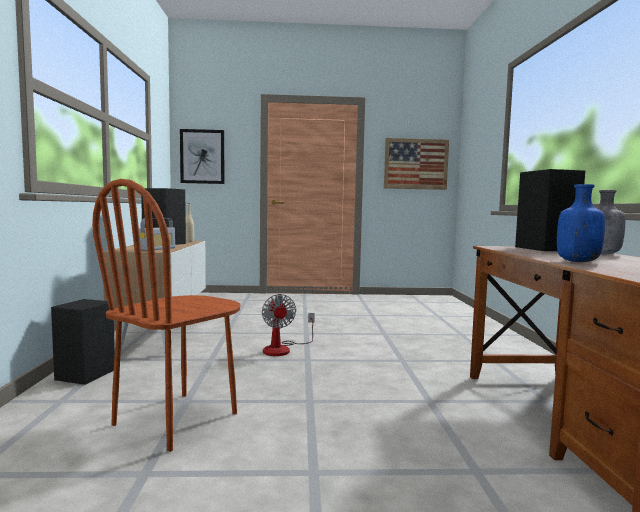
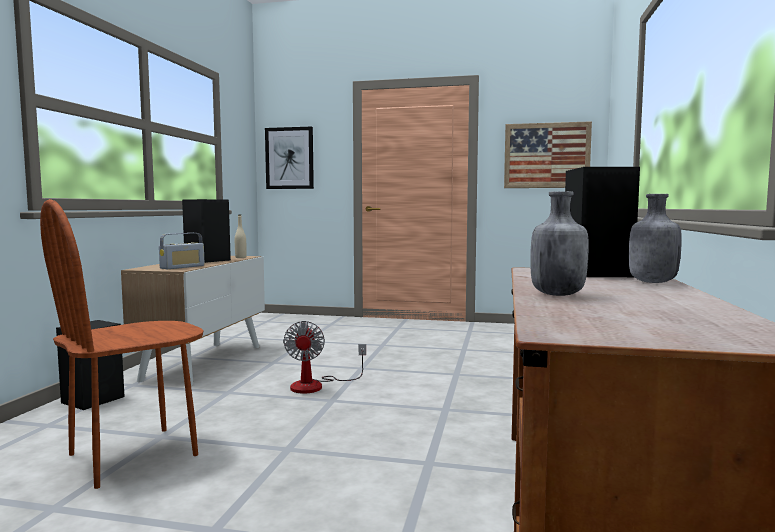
camera: 15 degrees right, 0 degrees up
(577, 261) = (557, 294): blue bottle -> grey bottle

